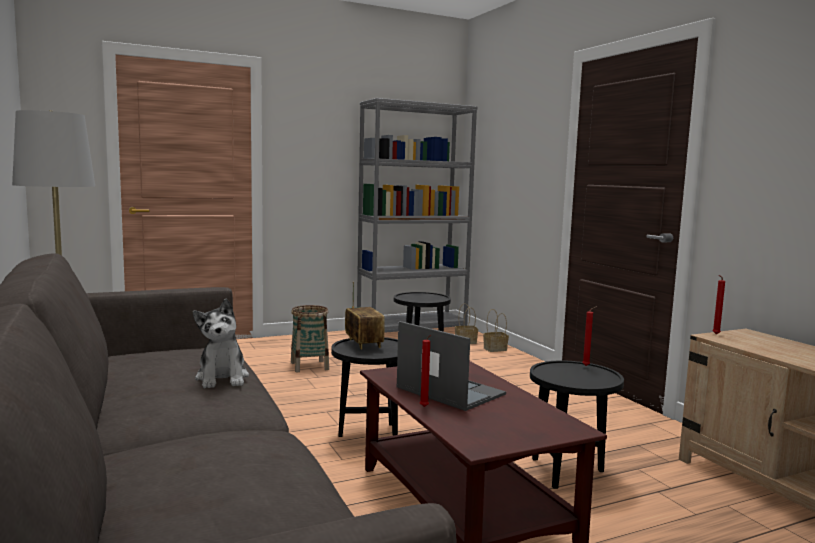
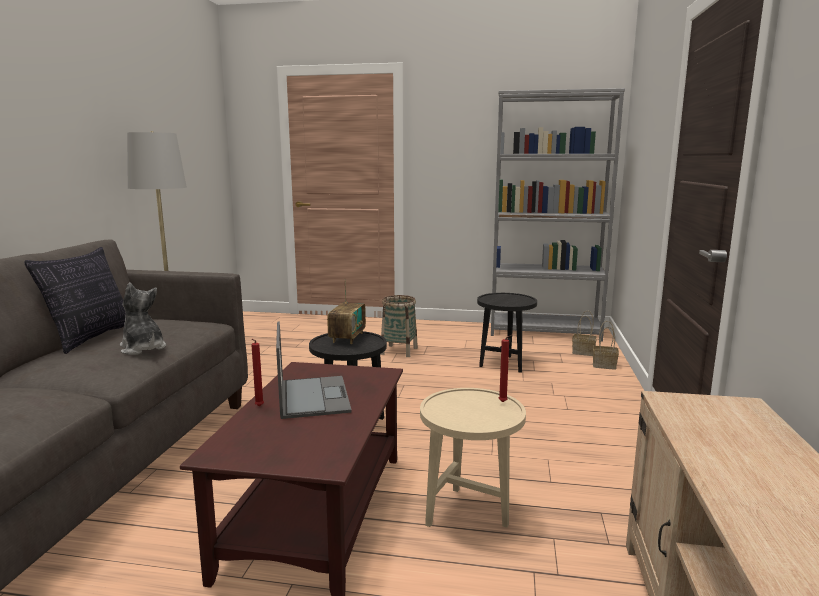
camera: 35 degrees right, 5 degrees up
(120, 380) = (91, 338): none -> pillow
(222, 378) = (143, 348): plush toy -> plush toy turned 120 degrees clockwise
(569, 472) = (469, 514): black side table -> beige side table
(715, 334) = (678, 397): red candle -> none

